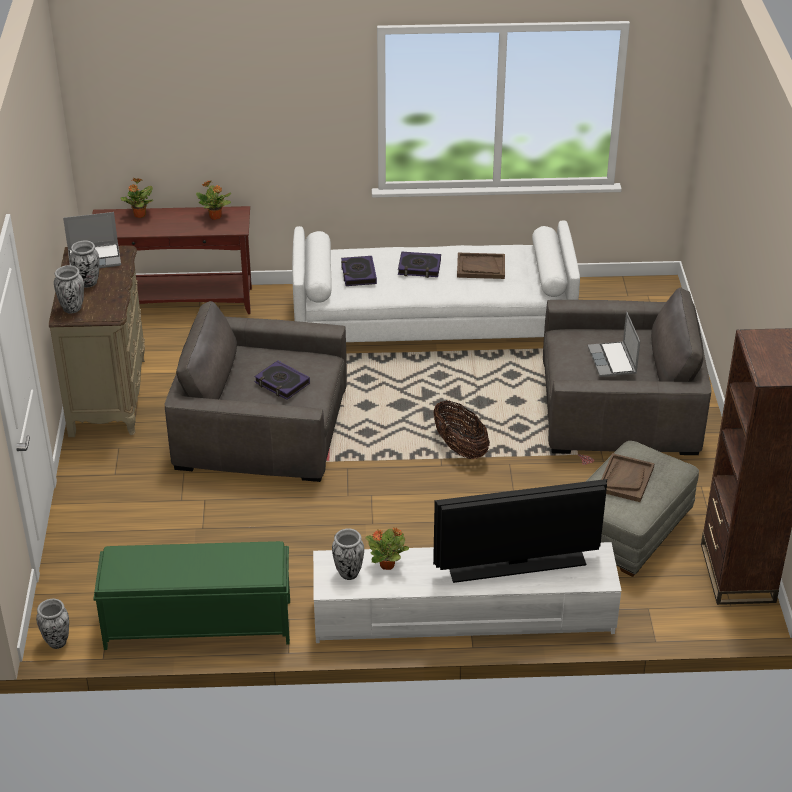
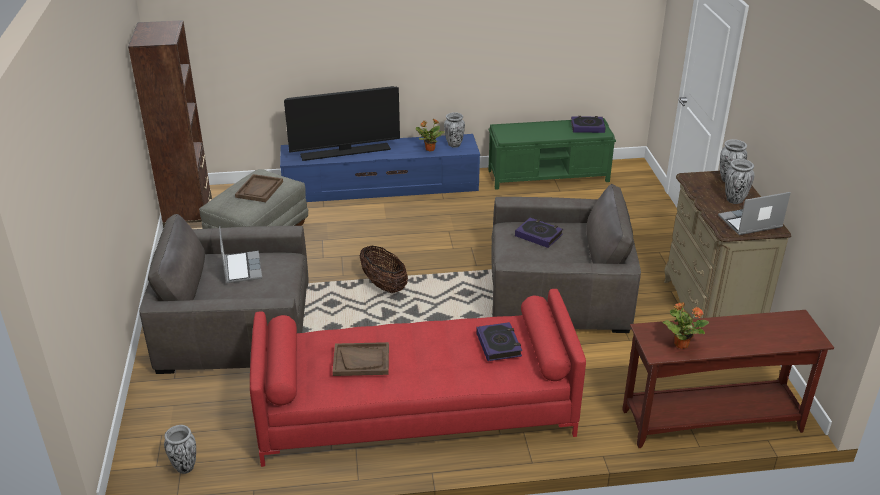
camera: 175 degrees right, 5 degrees down
(57, 642) = (629, 165): vase -> vase (184, 467)
(139, 215) = (771, 341): potted plant -> none
(419, 268) = (431, 356): book -> book (587, 127)
(433, 323) = (415, 409): white sofa -> red sofa
(462, 618) = (381, 186): white tv stand -> blue tv stand

